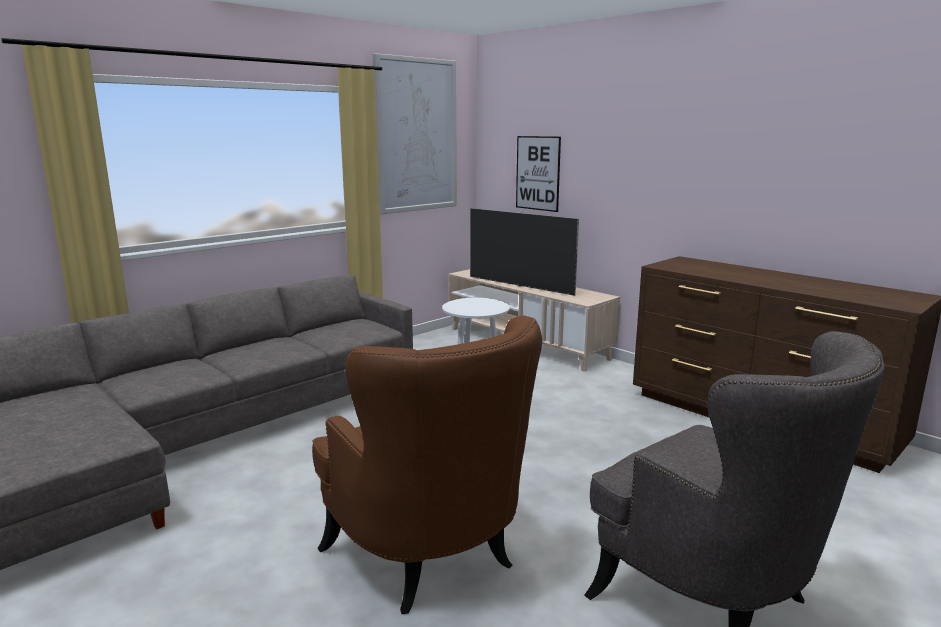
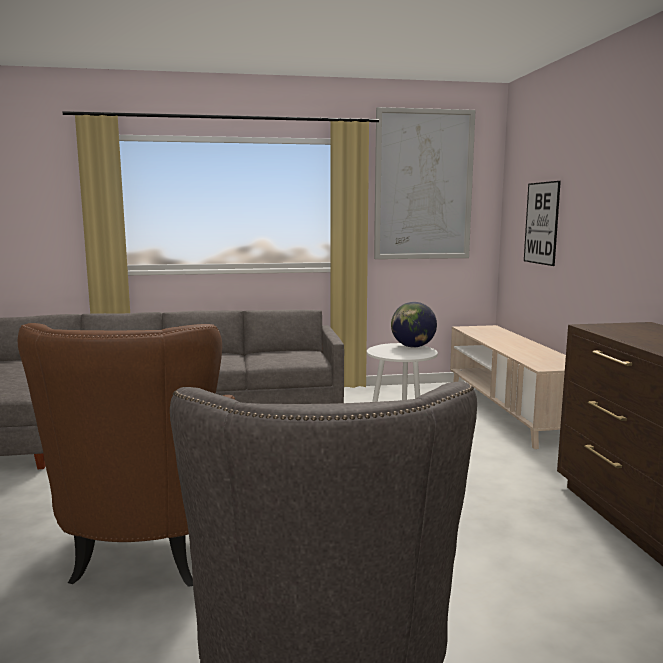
camera: 35 degrees right, 5 degrees down
(479, 300) = (413, 346): none -> globe
(520, 286) = (501, 344): television -> none

